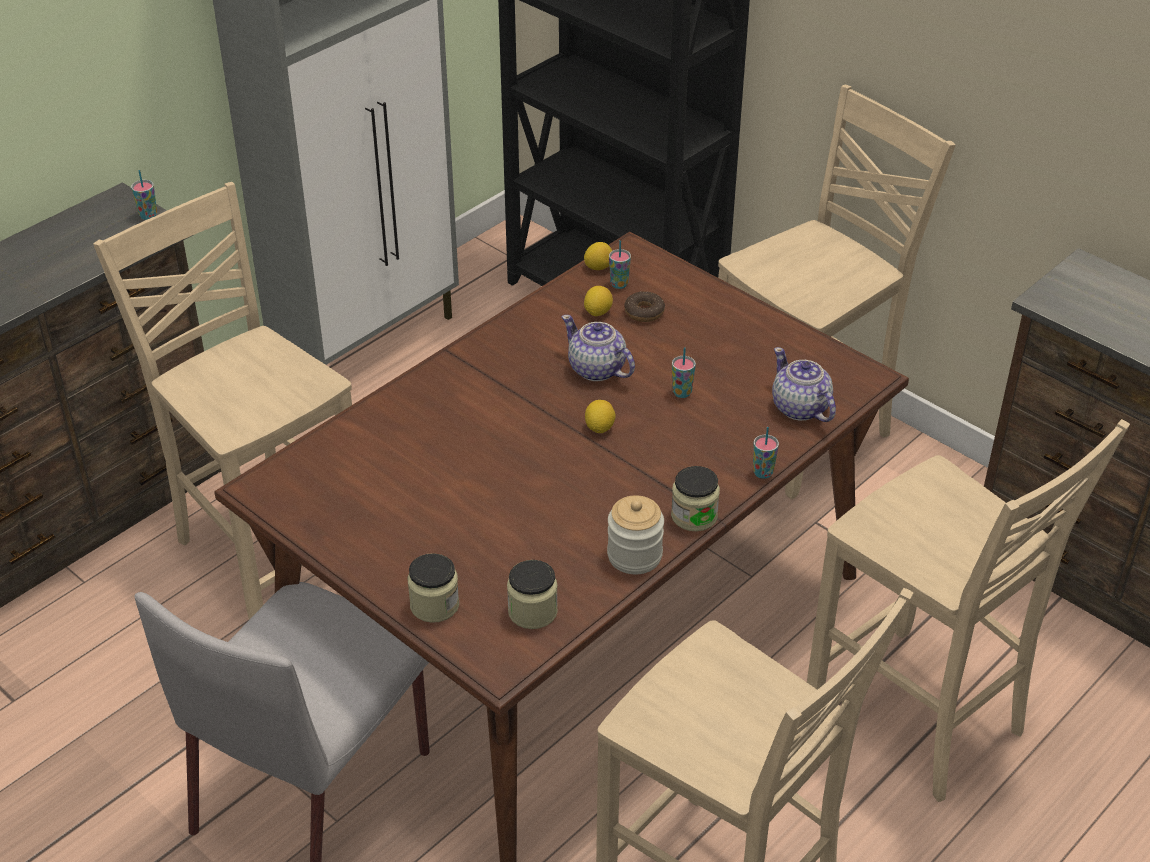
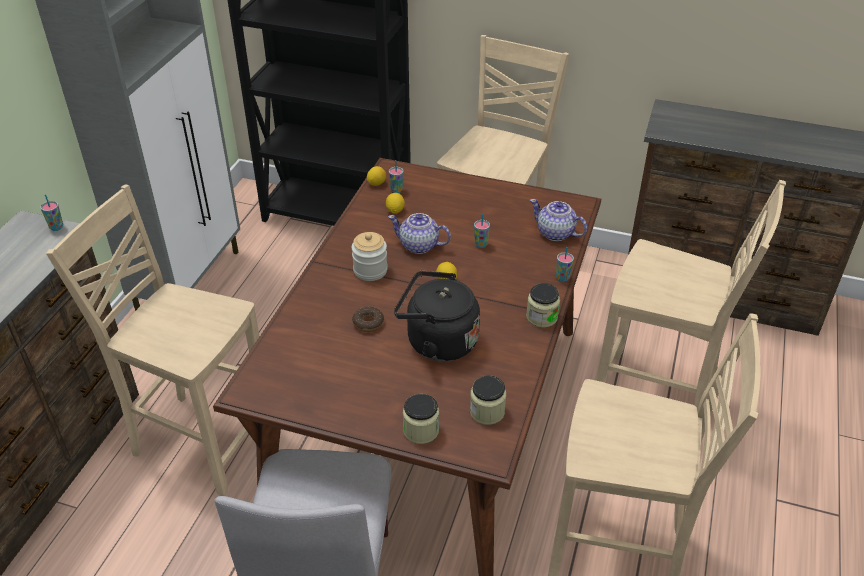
camera: 25 degrees left, 0 degrees up
(532, 502) = (437, 341): none -> black kettle
(634, 555) = (524, 354): jar -> jar (370, 270)
(644, 312) = (423, 203): donut -> donut (368, 323)

